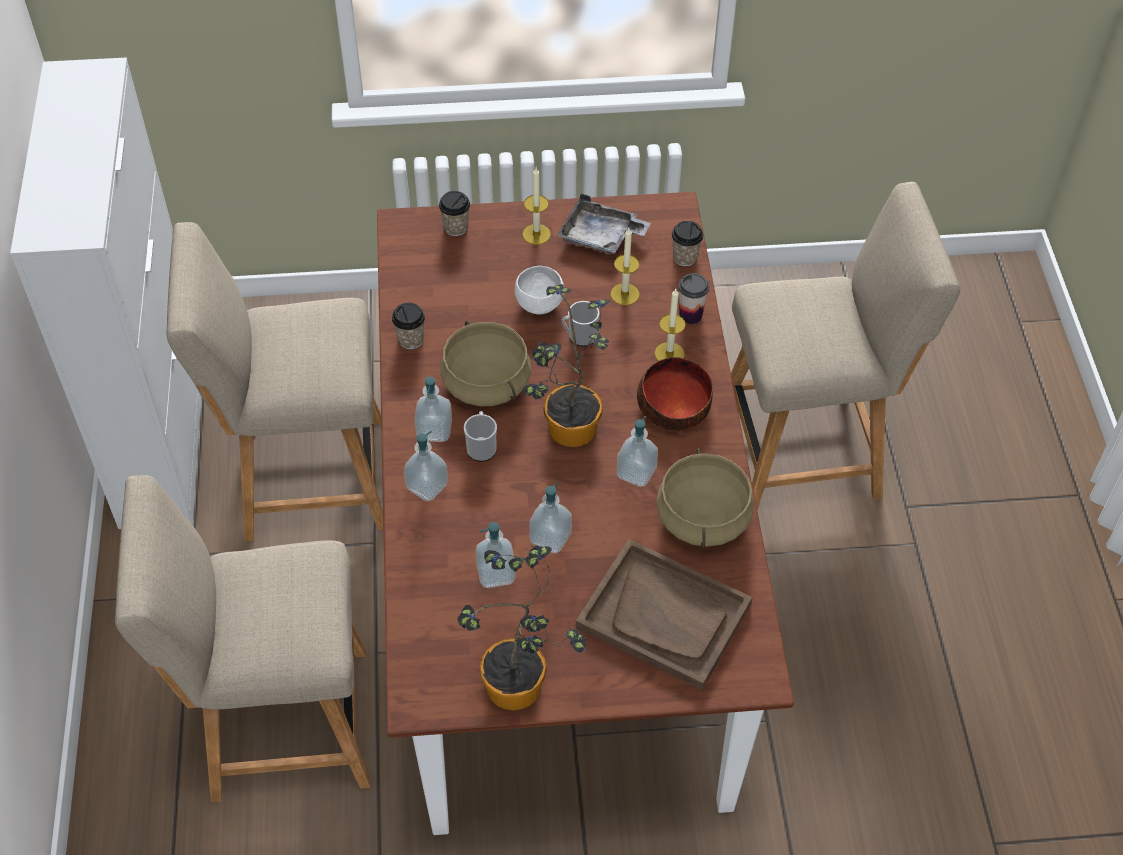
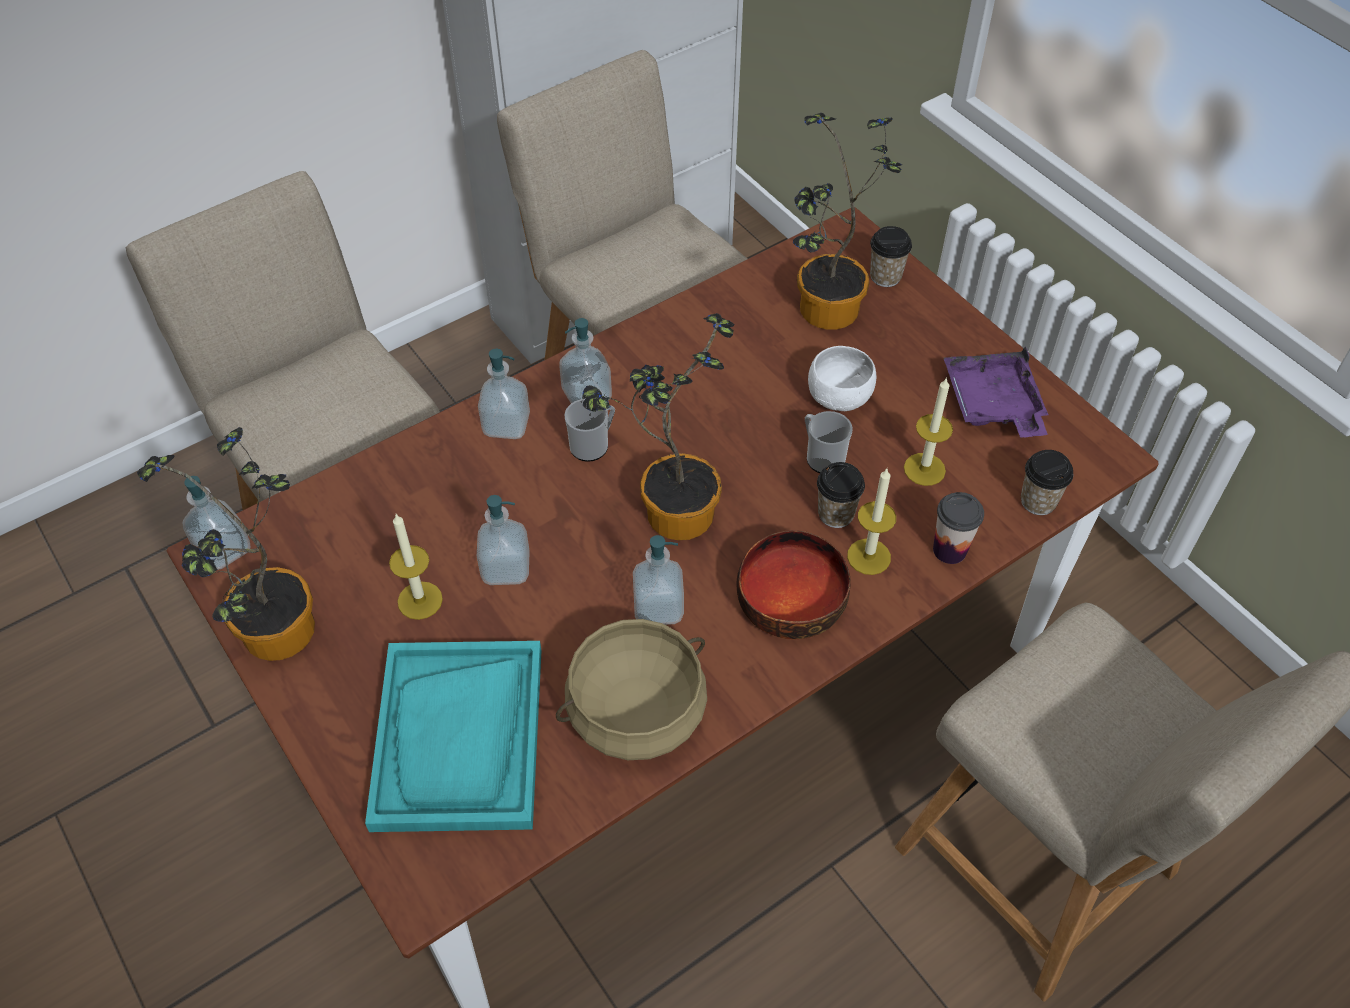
camera: 60 degrees right, 0 degrees up
(410, 340) = (696, 316): cup -> cup (836, 514)
(463, 275) = (823, 314): none -> potted plant
(487, 382) = (687, 407): beige cooking pot -> none
(496, 573) = (425, 541): soap dispenser -> soap dispenser (223, 549)
(536, 234) = (941, 346): candle -> candle (420, 600)
(600, 236) = (993, 405): grey tray -> purple tray
(664, 616) = (459, 738): brown tray -> turquoise tray

